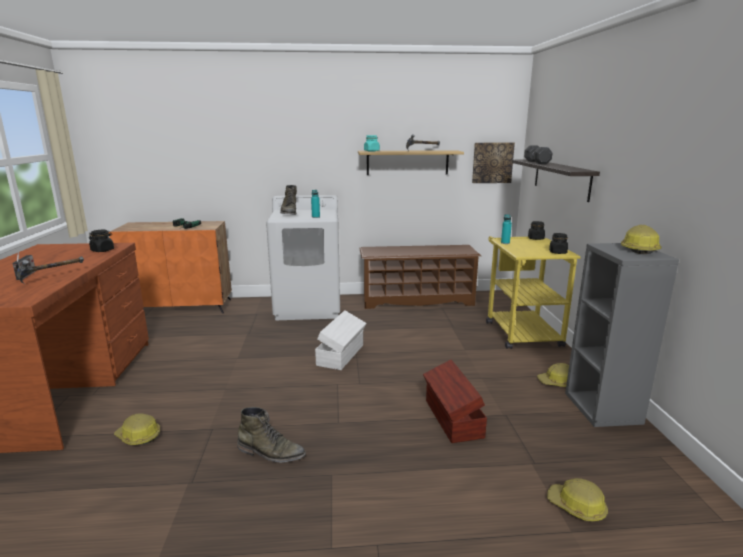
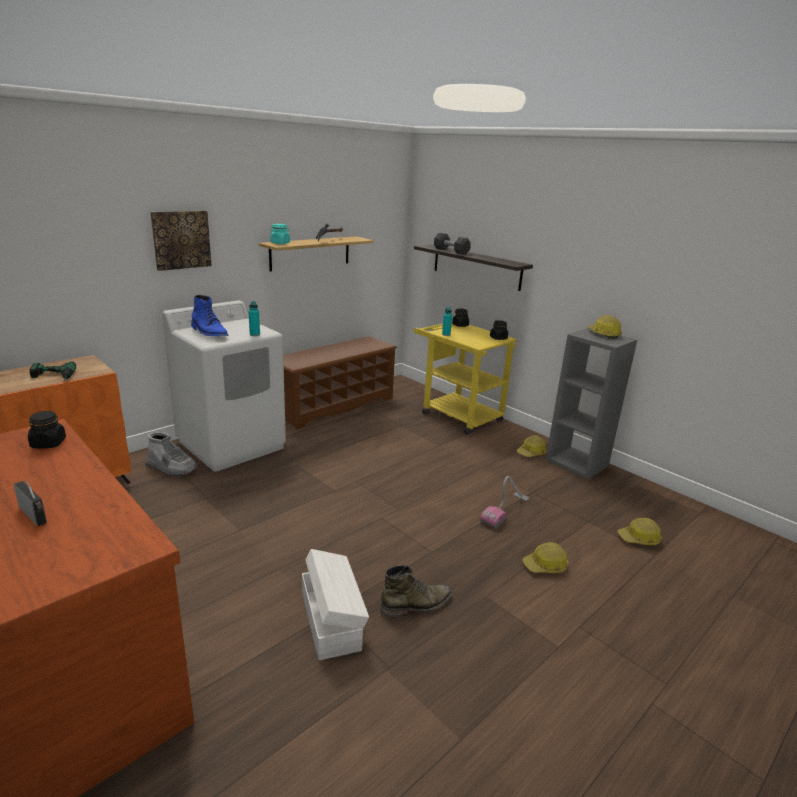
camera: 40 degrees left, 5 degrees up
(53, 278) = (95, 505): hammer -> none
(138, 436) = (264, 660): hard hat -> hard hat (545, 566)
(255, 311) = (172, 468): none -> grey boot
(289, 212) = (209, 332): green boot -> blue boot
(341, 355) = (344, 487): white storage box -> white storage box (331, 620)
(452, 419) = (505, 510): brown storage box -> vacuum cleaner
(492, 162) = (385, 247): picture -> picture (181, 239)

